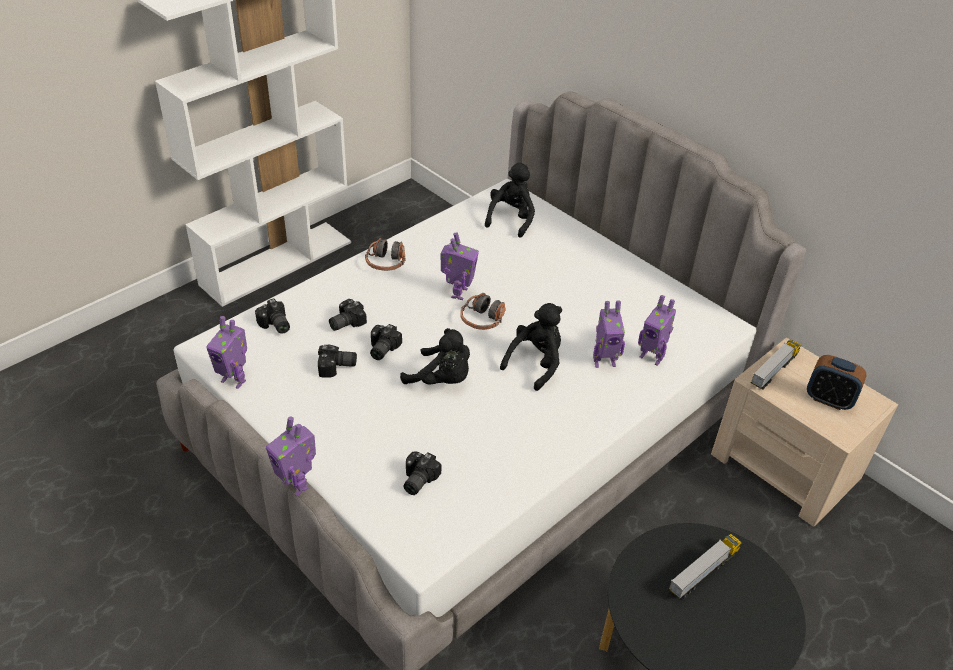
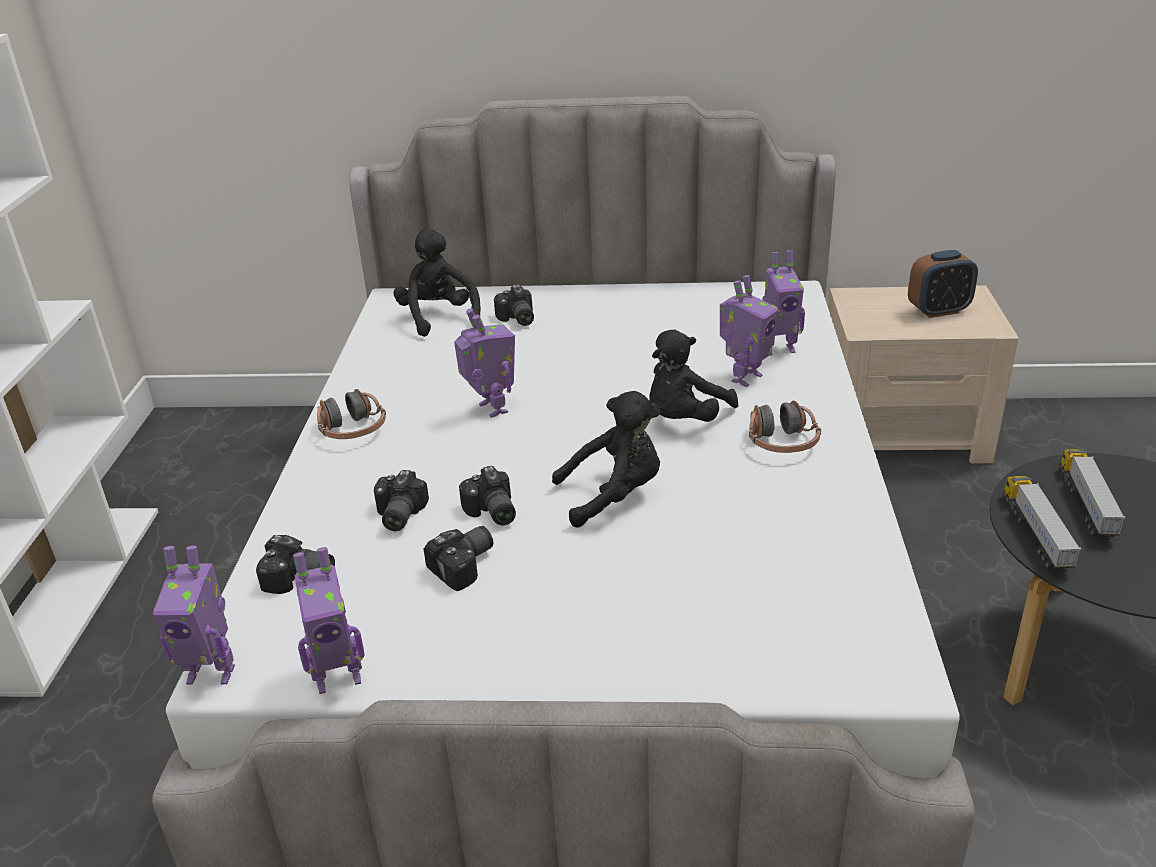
camera: 40 degrees left, 10 degrees down
(297, 484) = (653, 712): toy robot -> toy robot (212, 672)
(416, 480) = (759, 607): camera -> camera (516, 319)
(482, 320) = (562, 416): headphones -> headphones (782, 443)
(535, 363) = (684, 419): black plush toy -> black plush toy turned 135 degrees counterclockwise
(773, 370) = (864, 315): toy truck -> toy truck (1036, 534)

